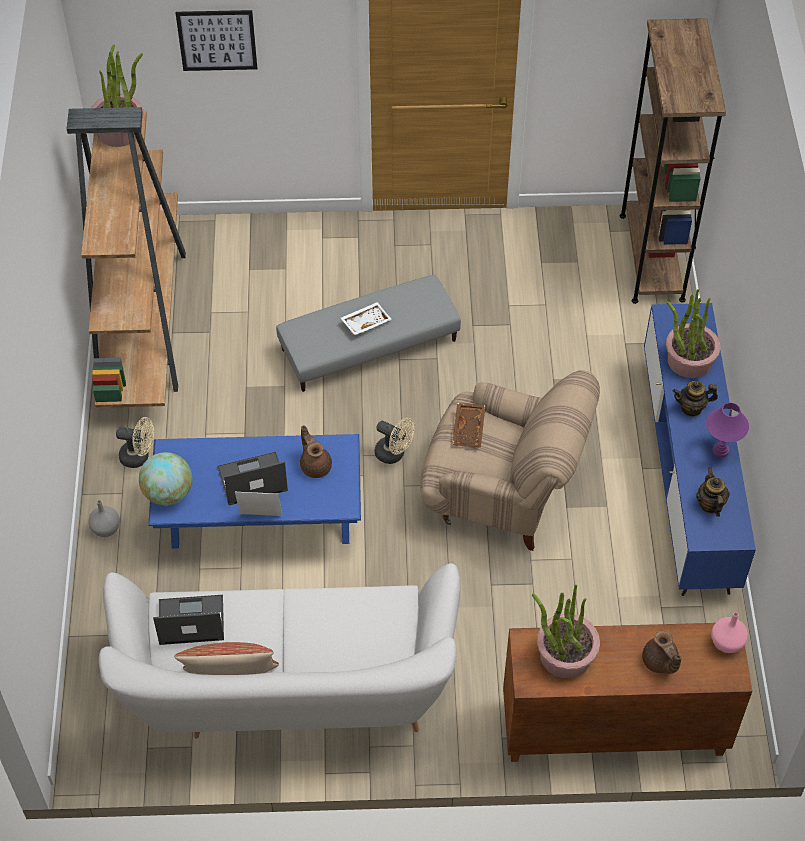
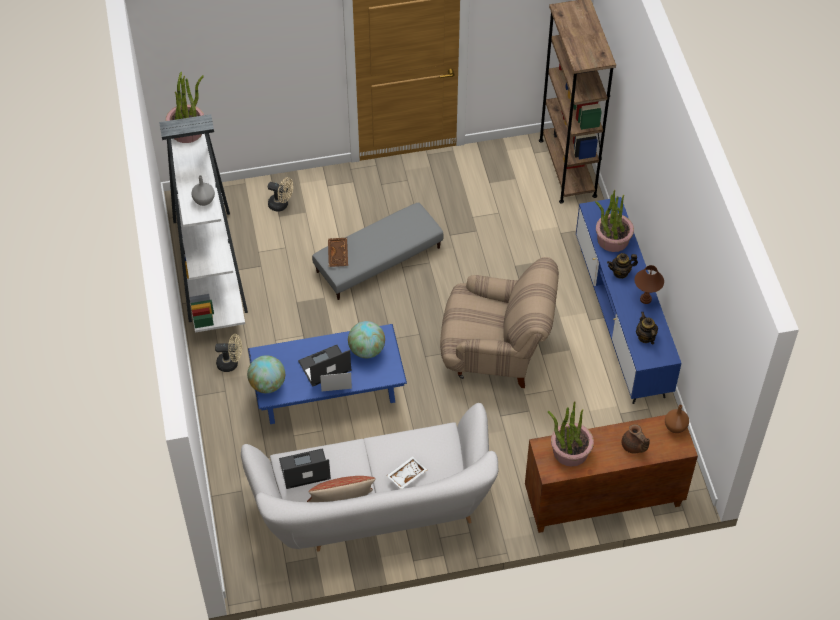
camera: 10 degrees left, 0 degrees up
(105, 529) = (219, 418): grey vase -> grey vase (203, 201)
(142, 318) = (208, 263): brown bookcase -> white bookcase
(217, 40) = (245, 56): picture -> none
(315, 465) = (367, 350): brown teapot -> globe
(365, 322) = (376, 243): white tray -> white tray (406, 475)
(394, 454) = (413, 335): beige fan -> beige fan (281, 205)
(469, 429) = (469, 309): brown tray -> brown tray (338, 255)
(720, 450) = (645, 299): purple table lamp -> brown table lamp
(727, 643) = (676, 427): pink vase -> brown vase

